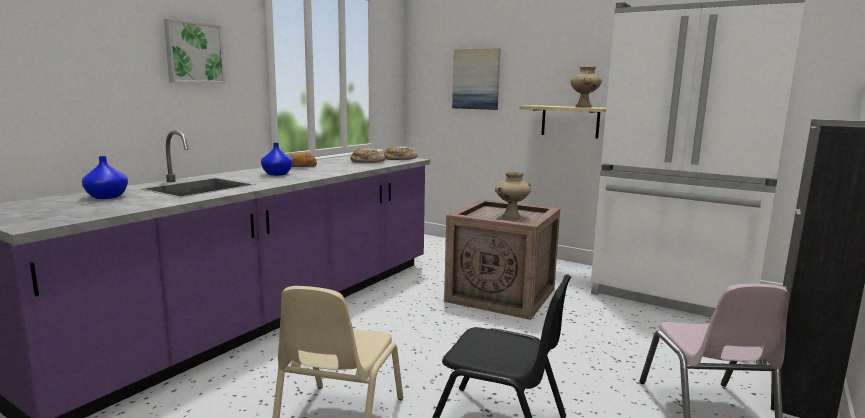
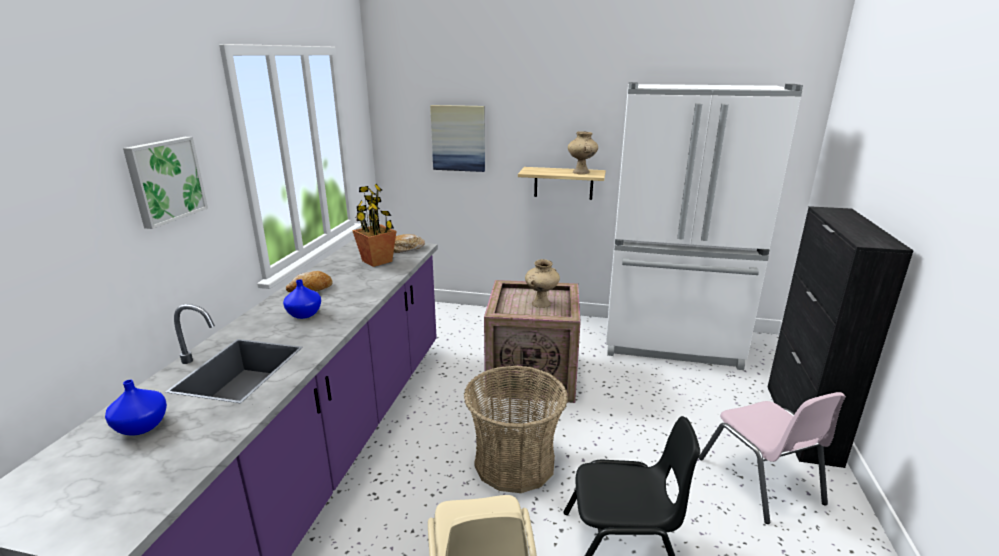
camera: 20 degrees left, 10 degrees up
(367, 161) = (377, 261): bread -> potted plant
(438, 347) = (514, 462): none -> basket

